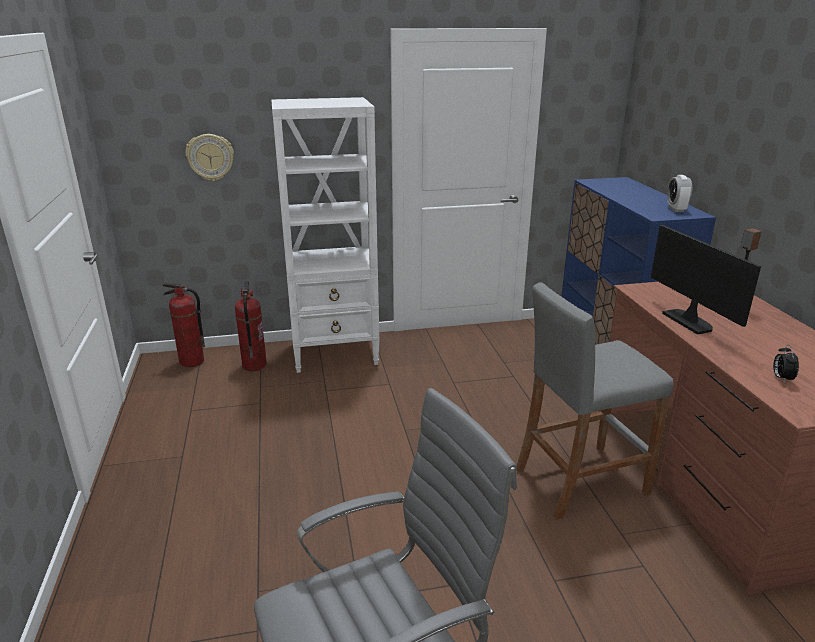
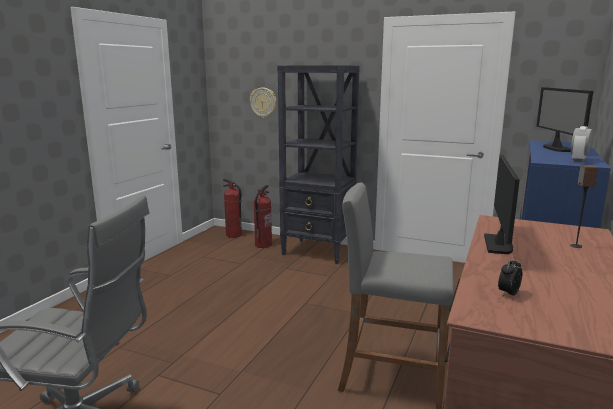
camera: 35 degrees right, 10 degrees down
(336, 353) = (318, 251): white bookcase -> black bookcase
(625, 192) = (556, 149): none -> monitor

